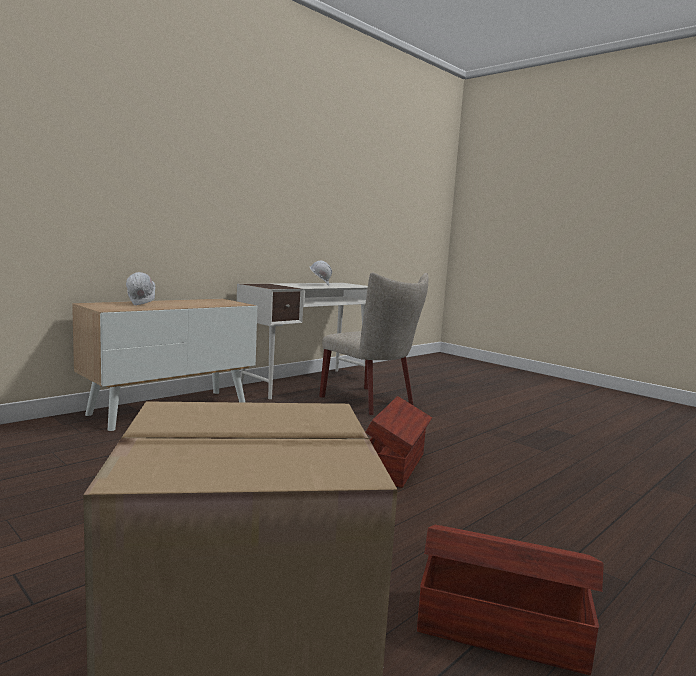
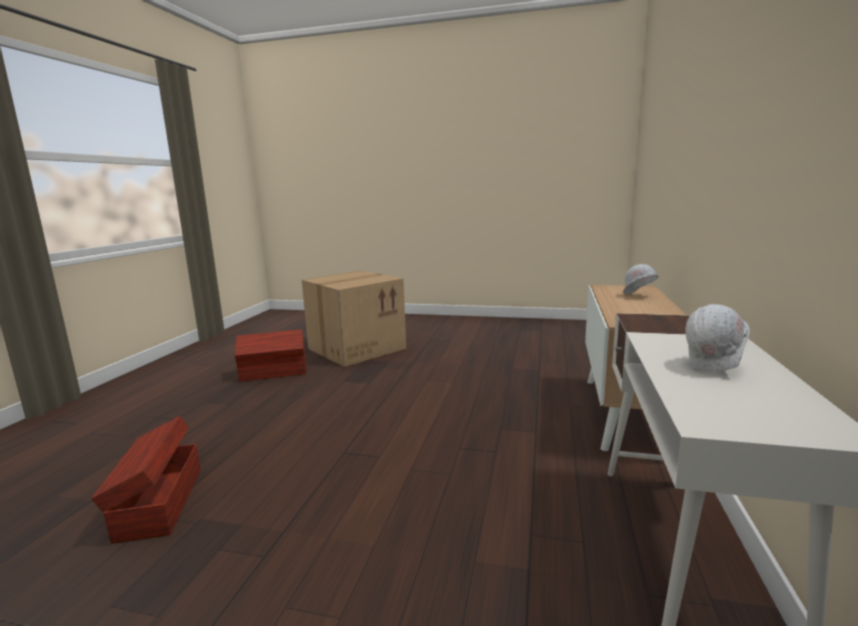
camera: 150 degrees right, 5 degrees up
(372, 402) = (497, 542): beige chair -> none
(394, 465) = (363, 428): brown storage box -> brown storage box (158, 504)

